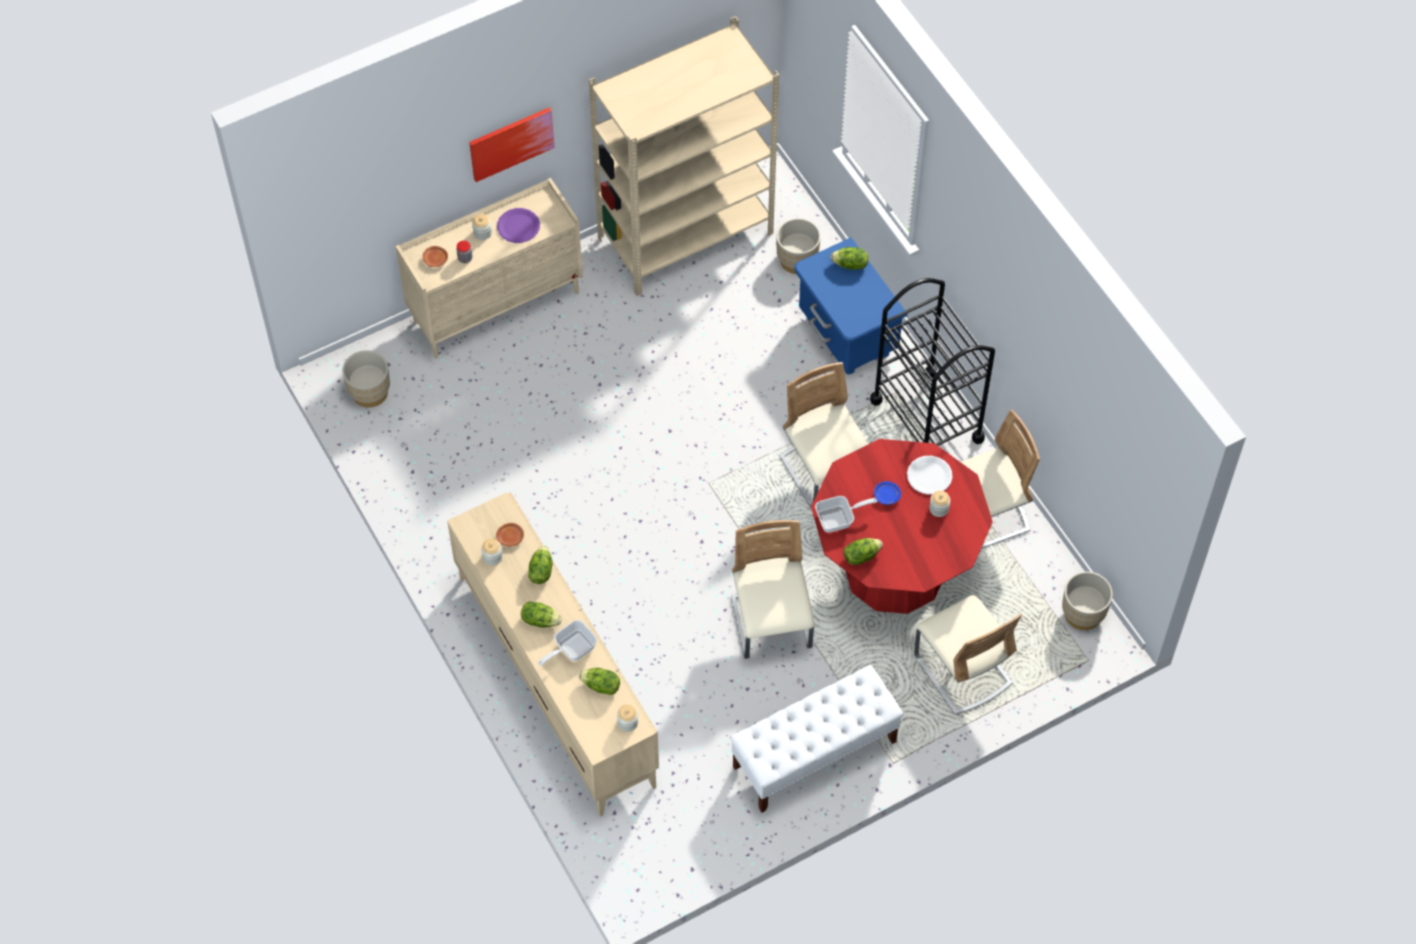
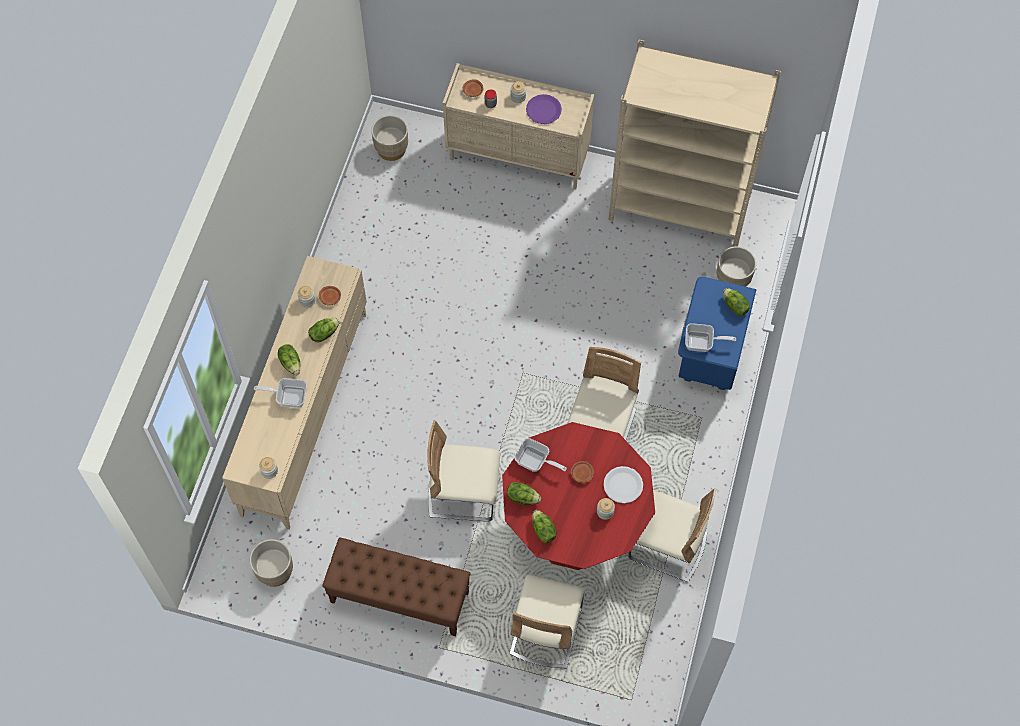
camera: 45 degrees right, 5 degrees up
(511, 143) = (567, 47): picture -> none
(601, 686) = (279, 435): lettuce -> lettuce (543, 530)
(771, 624) = (463, 493): beige chair -> beige chair turned 120 degrees counterclockwise
(814, 754) = (399, 597): white bench -> brown bench
(857, 315) = (702, 343): none -> frying pan
(886, 495) = (582, 473): blue plate -> brown plate
(927, 419) = (702, 452): black cart -> none
(1082, 614) = (661, 667): beige planter -> beige planter (275, 571)

